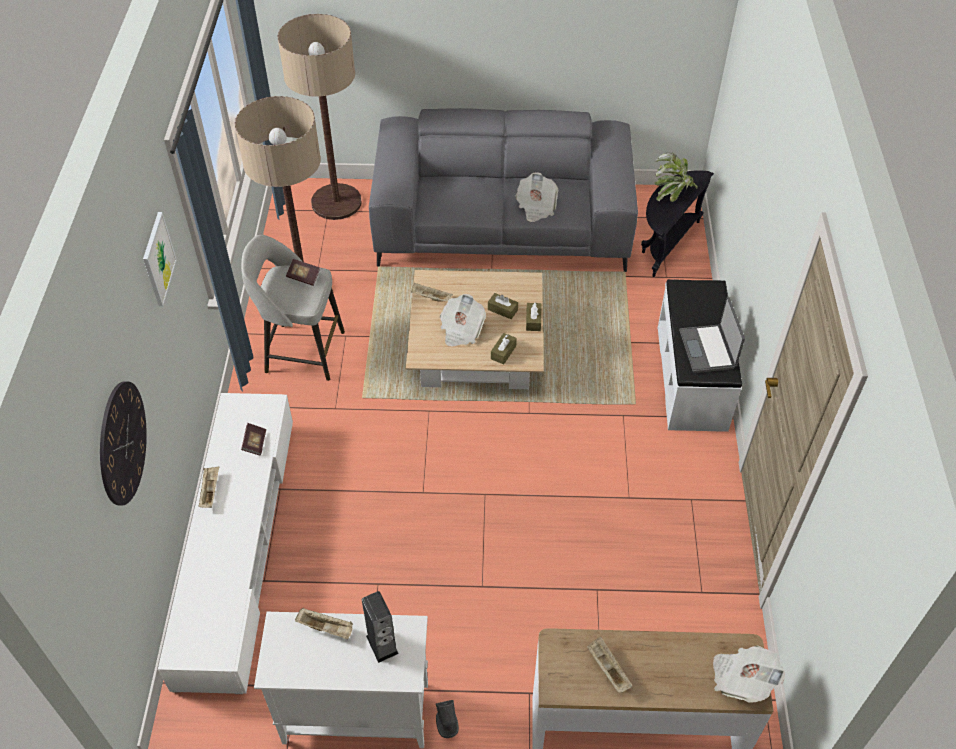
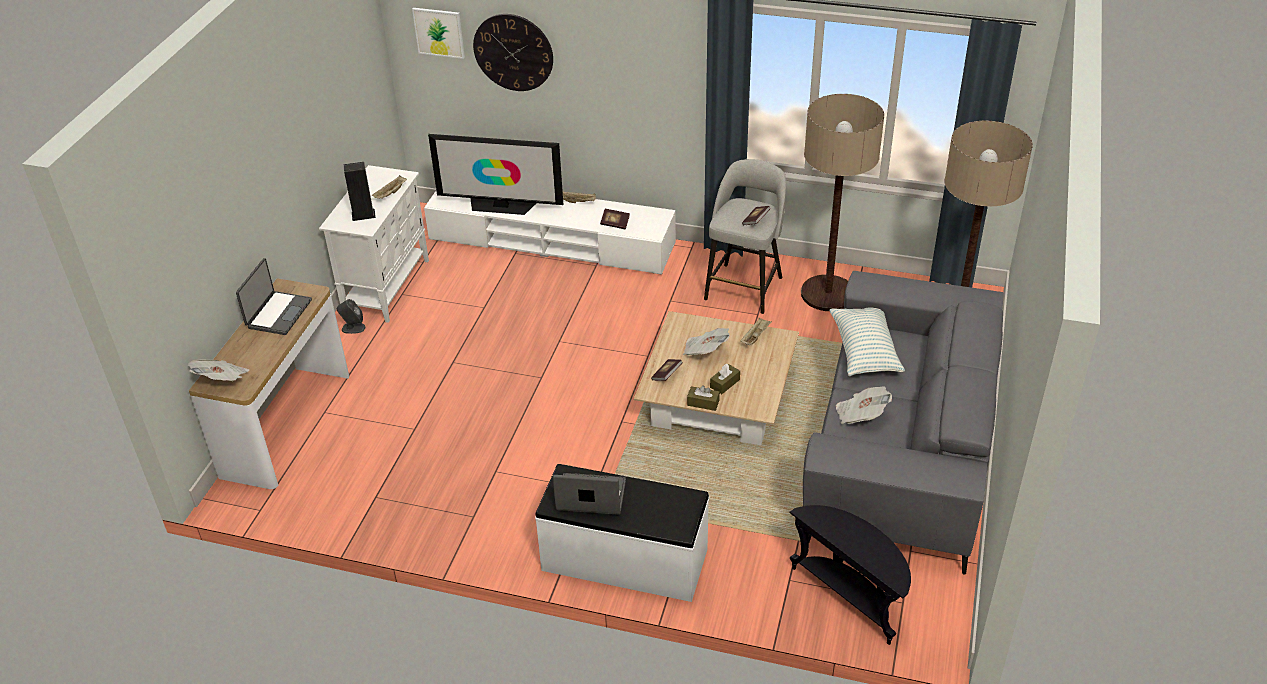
camera: 105 degrees right, 10 degrees down
(158, 259) = (653, 39): picture -> picture (439, 32)
(226, 574) = (501, 206): none -> television
(454, 210) = (864, 351): none -> pillow
(503, 352) = (666, 375): brown tissue box -> book
(607, 669) = (278, 314): beige tray -> laptop
(673, 193) = (865, 542): potted plant -> none

